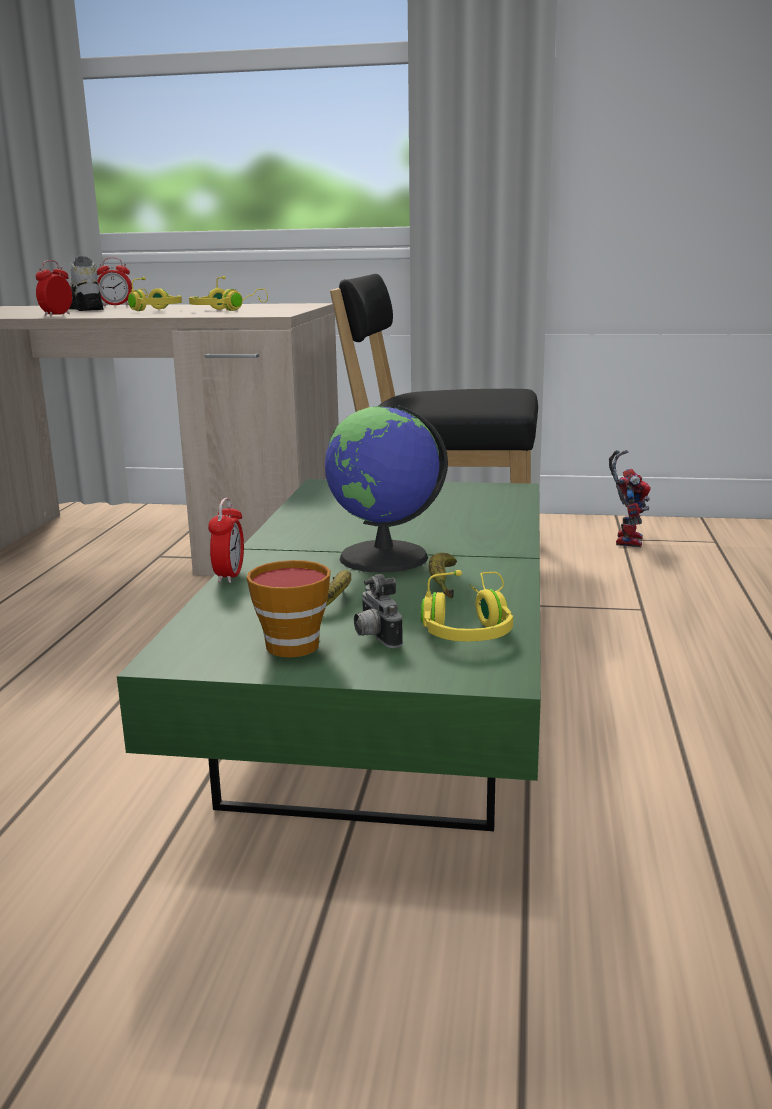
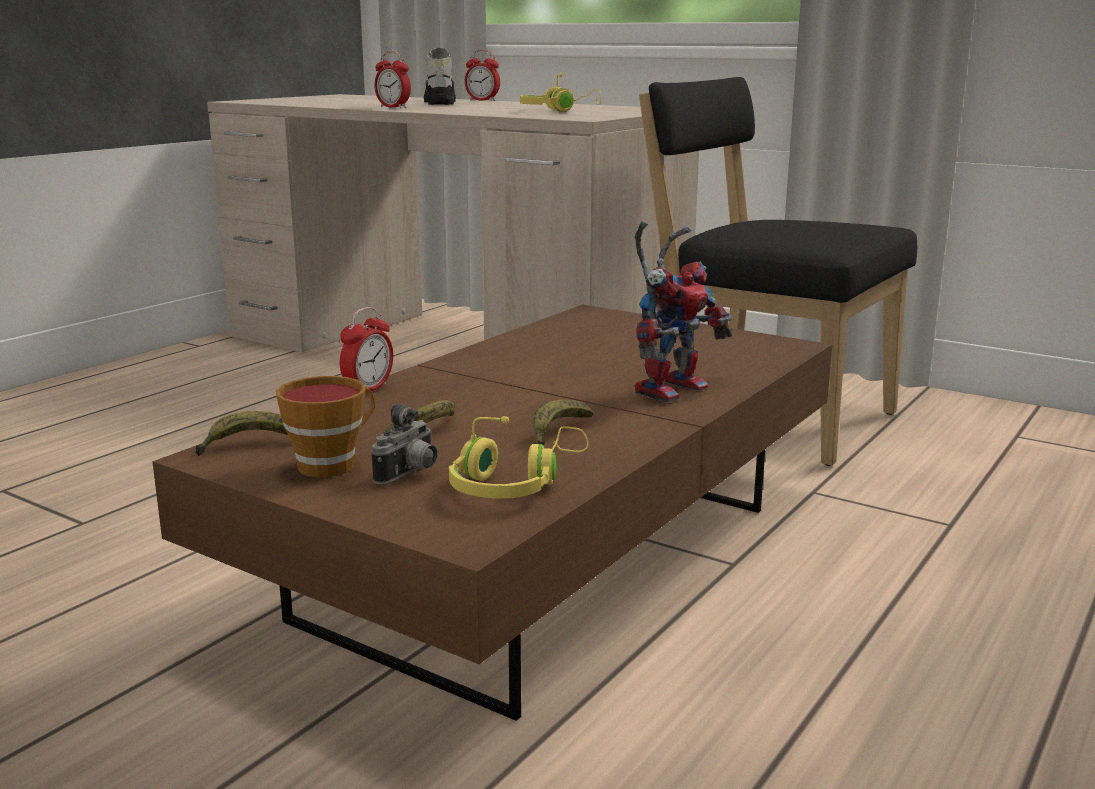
camera: 25 degrees right, 0 degrees up
(57, 315) = (393, 107): alarm clock -> alarm clock turned 105 degrees counterclockwise
(153, 309) = (495, 107): yellow headphones -> none
(192, 643) = (249, 445): none -> banana
(374, 638) = (410, 474): camera -> camera turned 150 degrees counterclockwise
(384, 558) = (537, 397): globe -> none
(386, 700) = (545, 559): green coffee table -> brown coffee table
(626, 539) = (1020, 437): toy robot -> toy robot (670, 387)

